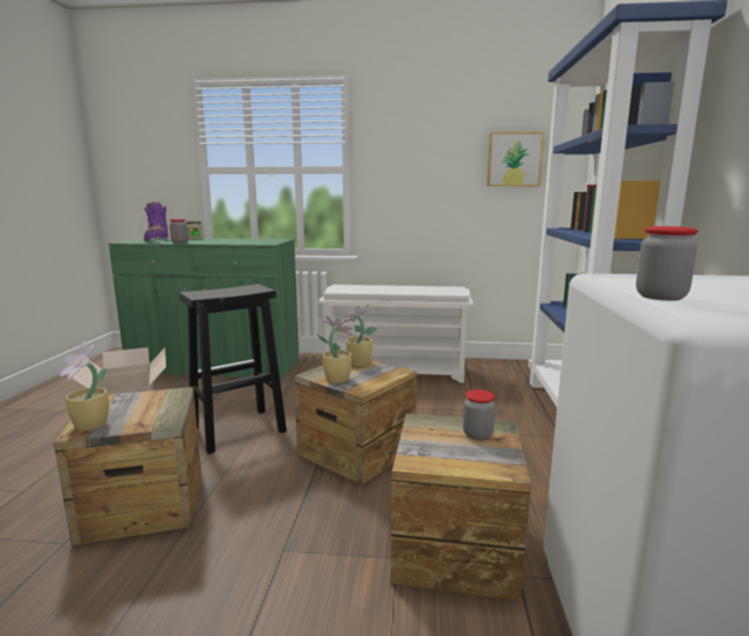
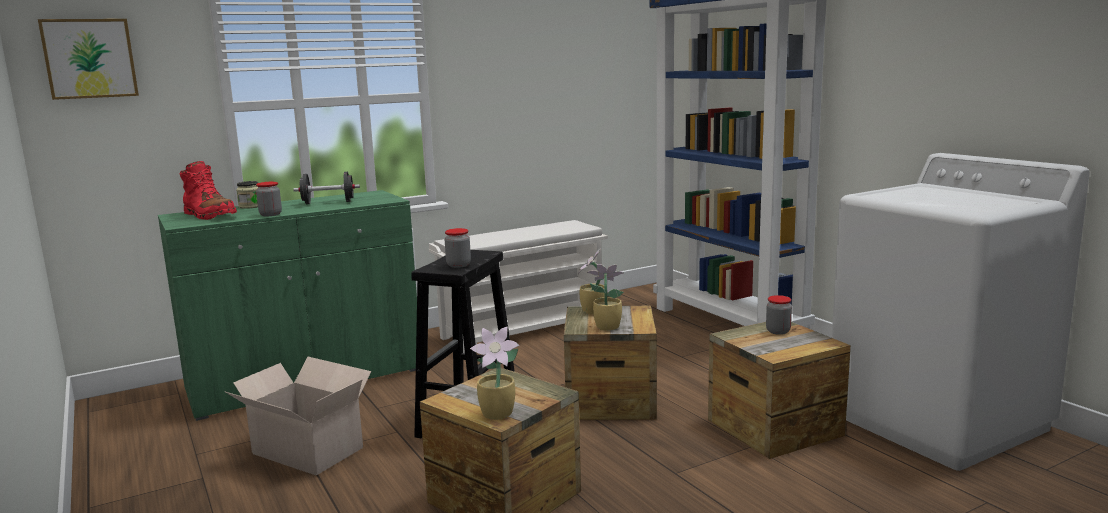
camera: 35 degrees left, 0 degrees up
(157, 240) = (209, 215): purple boot -> red boot
(234, 241) = (328, 202): none -> black dumbbell
(514, 159) = (596, 77): picture -> picture (89, 58)
(660, 297) = (931, 204): jar -> jar (458, 265)

